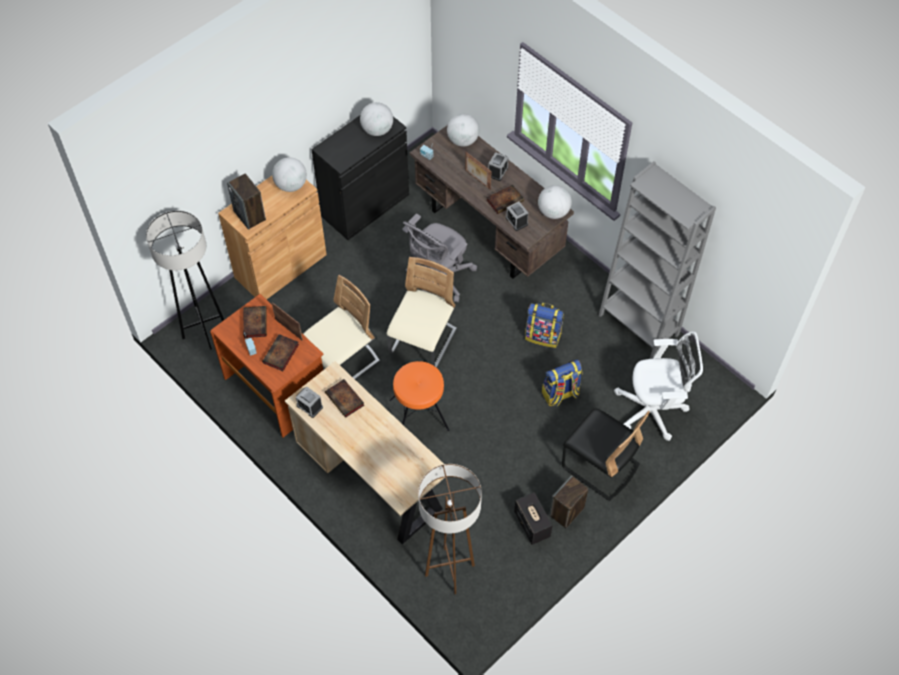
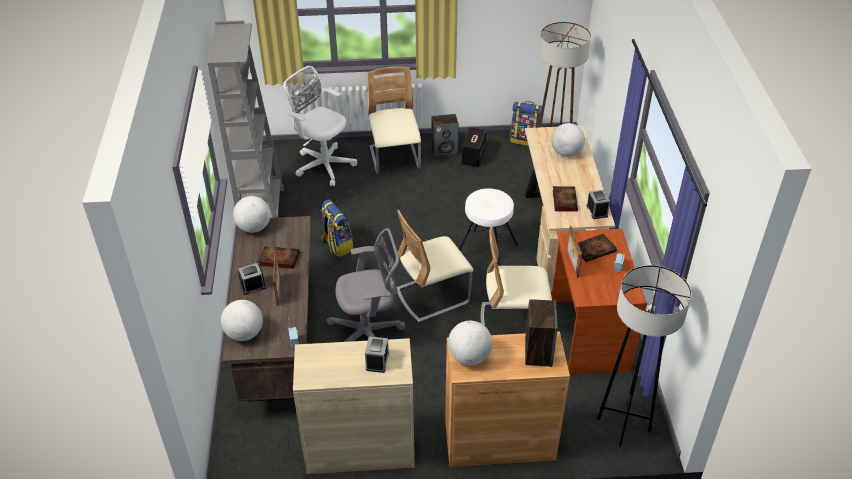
camera: 140 degrees left, 15 degrees down
(254, 322) = (599, 285): book -> none
(365, 205) = (360, 448): black cabinet -> beige cabinet
(377, 130) = (326, 359): globe -> globe (566, 153)
(419, 415) = (486, 251): orange stool -> white stool
(516, 221) = (291, 239): alarm clock -> alarm clock (377, 361)
(560, 394) = (371, 206): backpack -> backpack (525, 139)
(600, 466) = (395, 159): black chair -> beige chair

